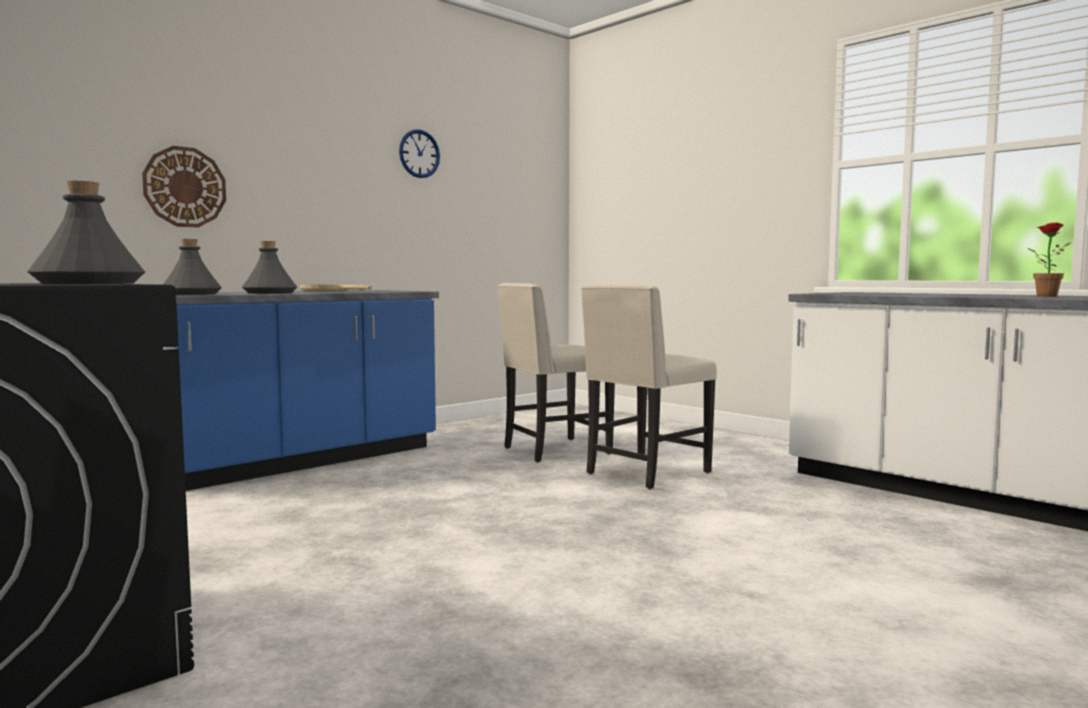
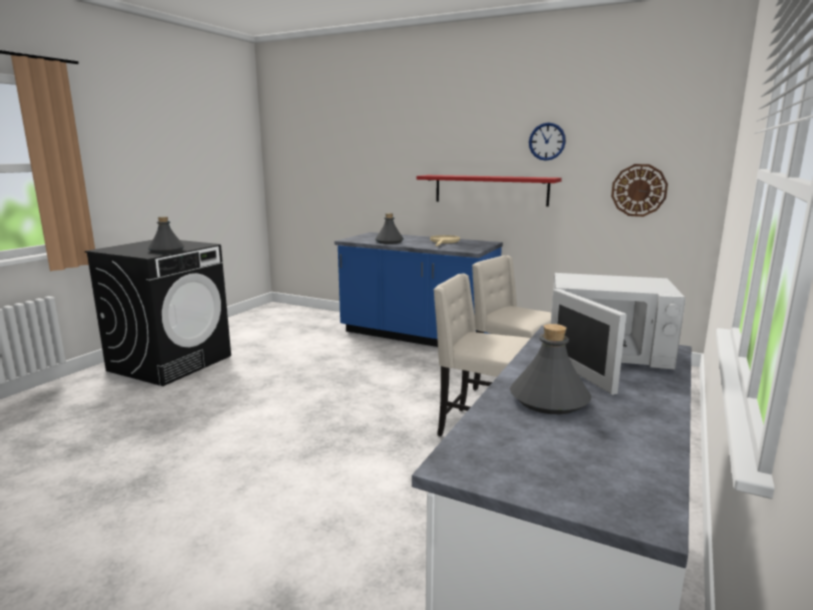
camera: 70 degrees right, 10 degrees up
(185, 187) = (394, 177): wall clock -> wall clock (639, 190)
(191, 294) = (357, 238): grey bottle -> grey bottle (548, 400)
(354, 215) = (490, 190): none -> red shelf
(871, 293) = (604, 353): none -> white microwave
(1042, 296) = (574, 432): potted plant -> none

